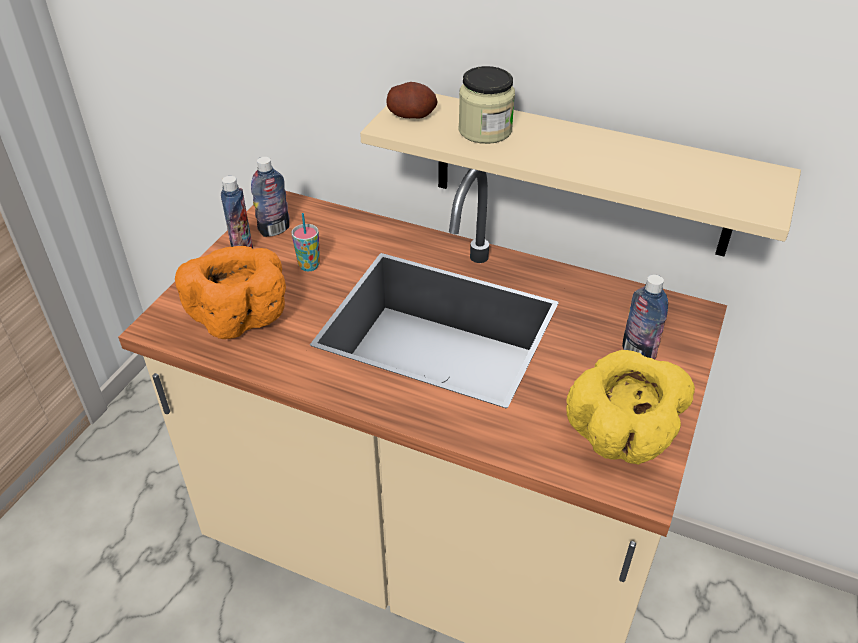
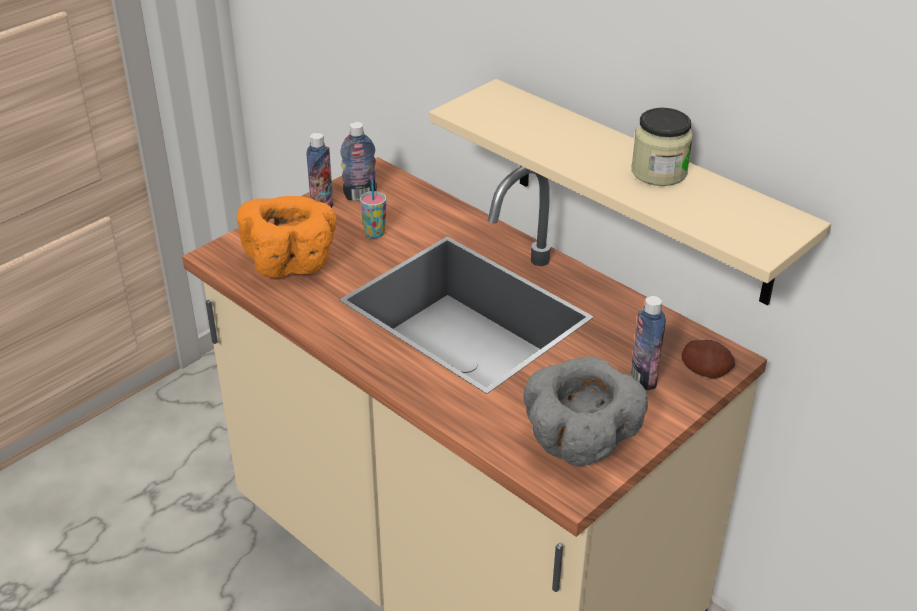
camera: 20 degrees right, 5 degrees down
(412, 115) = (485, 105): potato -> potato (705, 371)
(485, 130) = (543, 130): jar -> jar (659, 172)
(623, 437) = (580, 444): yellow bowl -> grey bowl

